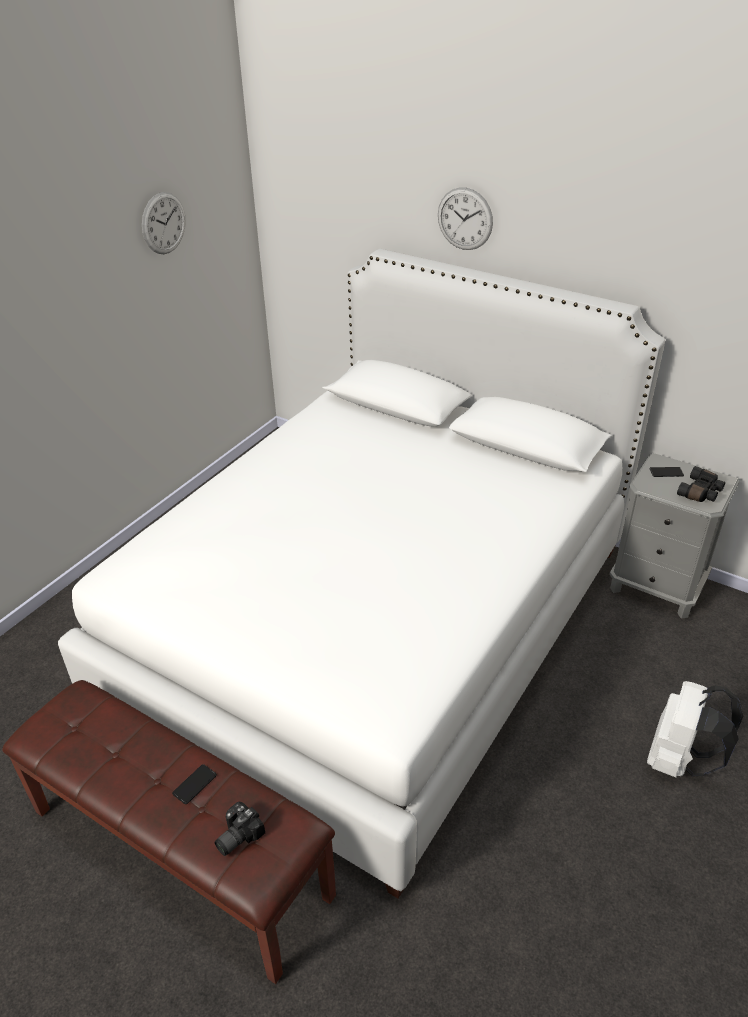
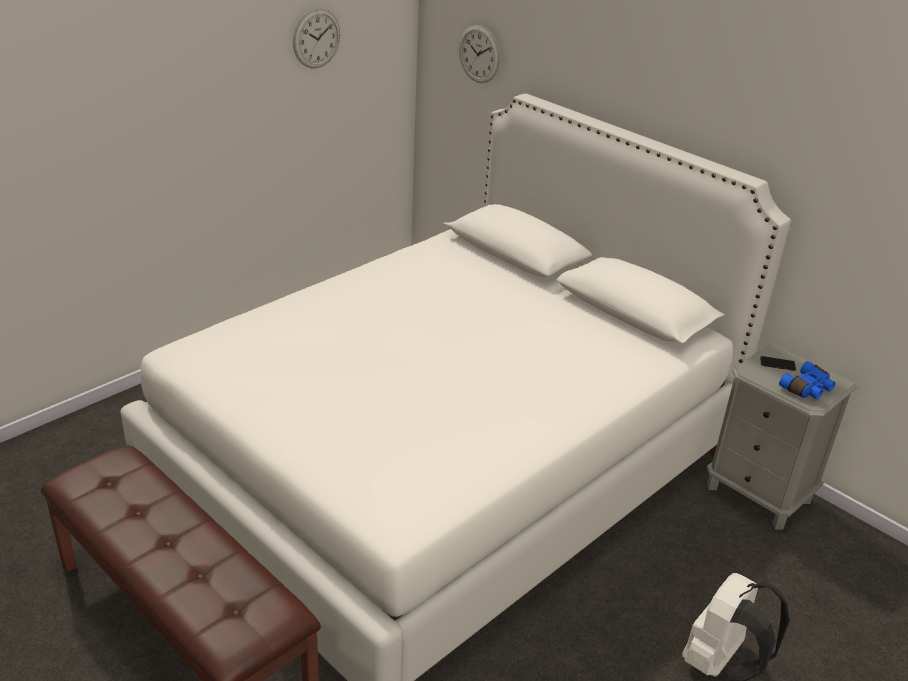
camera: 10 degrees right, 5 degrees down
(194, 784) = (201, 553): phone -> none
(236, 836) = (223, 604): camera -> none
(465, 219) = (609, 72): wall clock -> wall clock (479, 54)
(701, 492) = (807, 389): black binoculars -> blue binoculars

